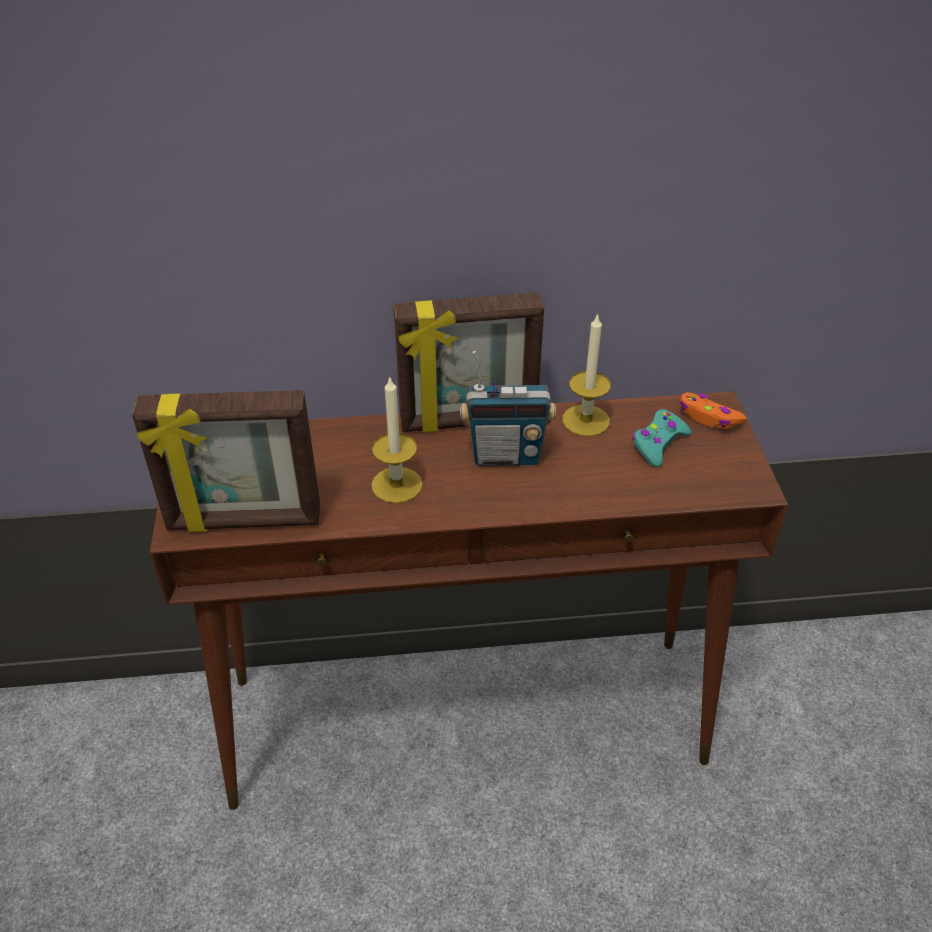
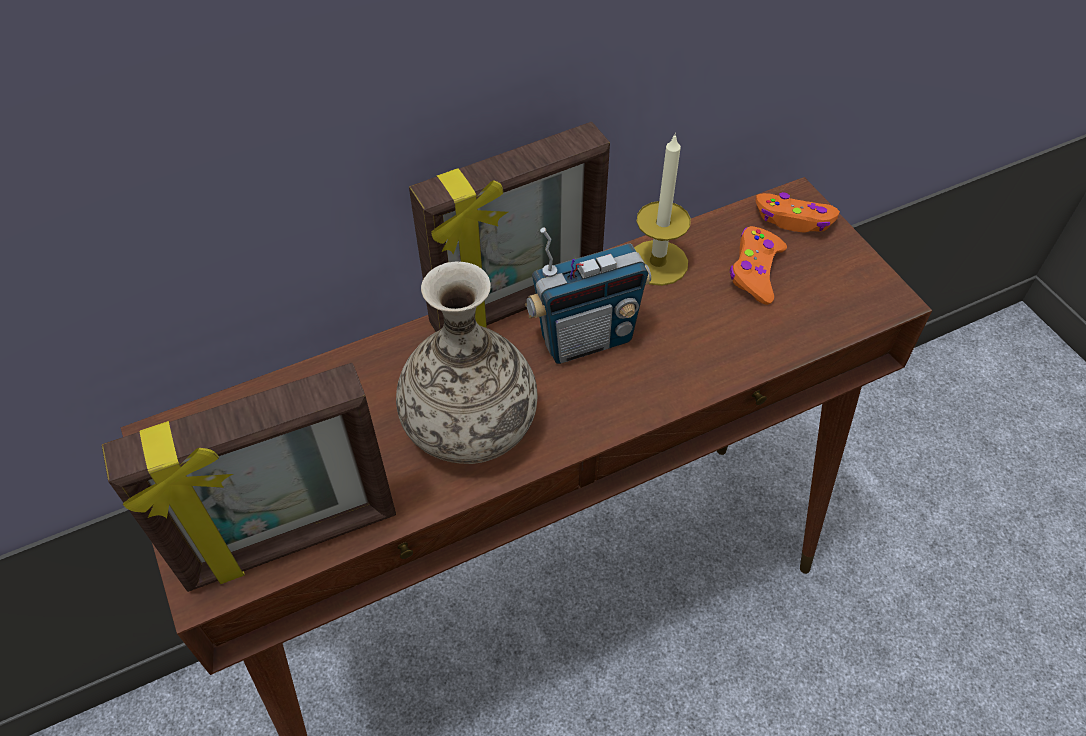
camera: 20 degrees left, 10 degrees up
(397, 485) = (470, 422): candle -> vase
(658, 444) = (755, 271): turquoise game controller -> orange game controller

